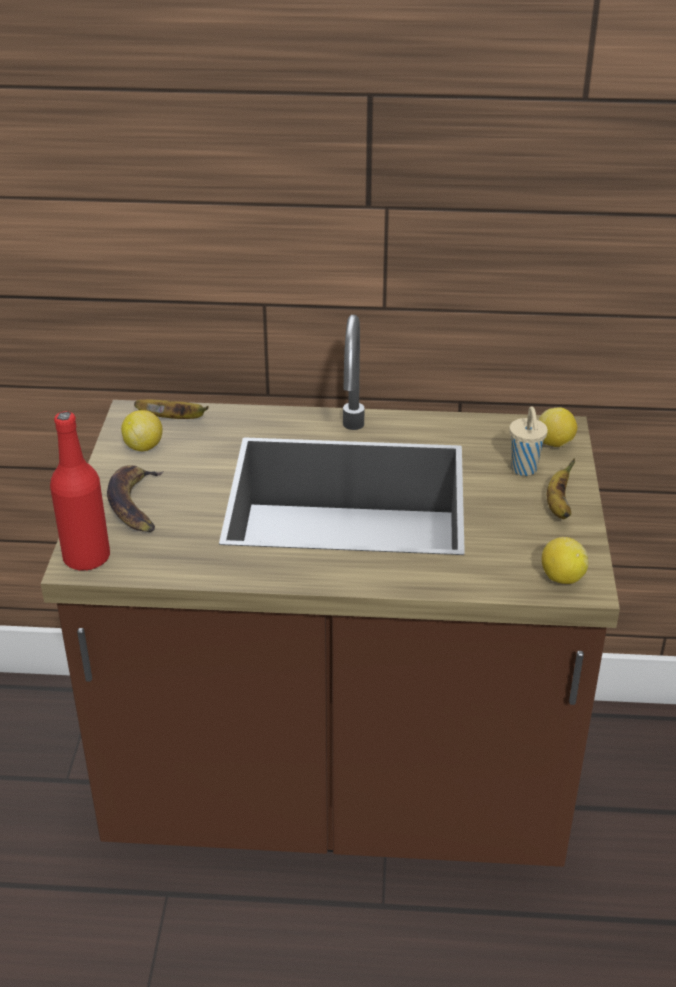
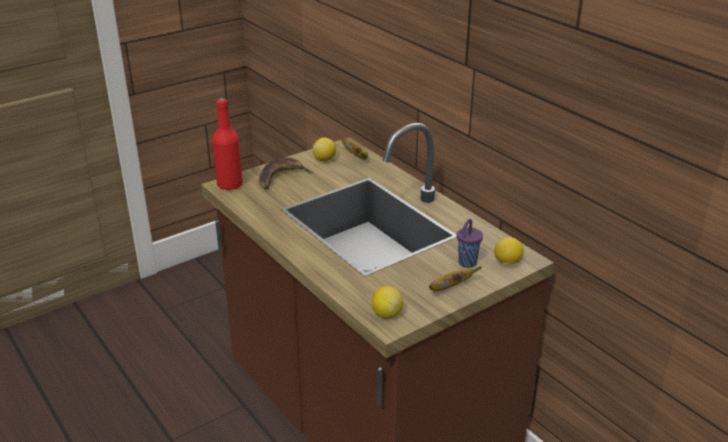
camera: 50 degrees right, 5 degrees down
(524, 470) = (466, 263): beige cup -> purple cup

